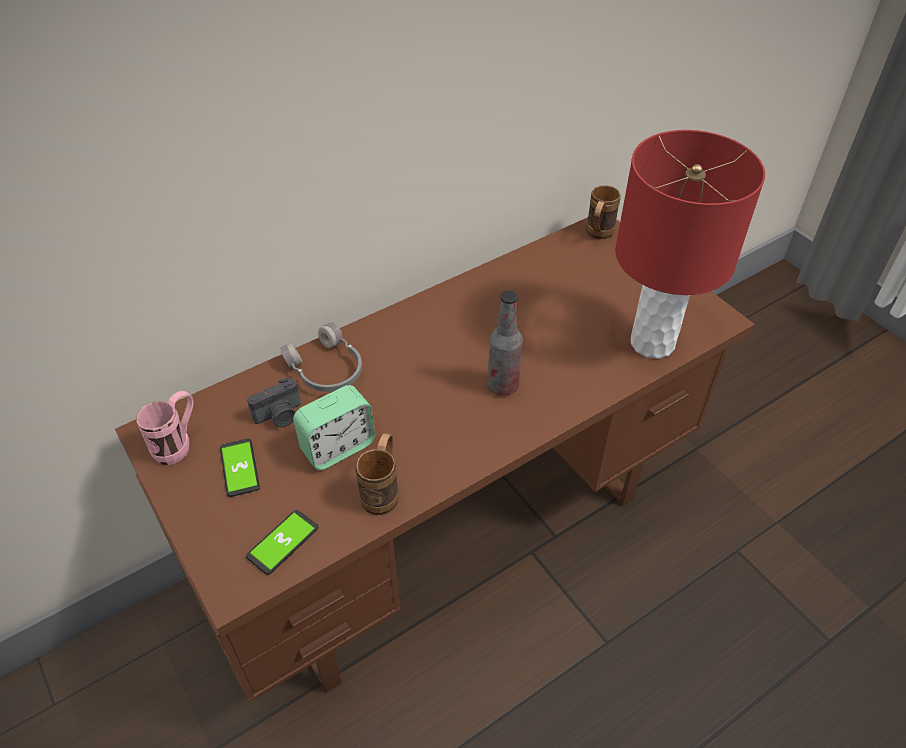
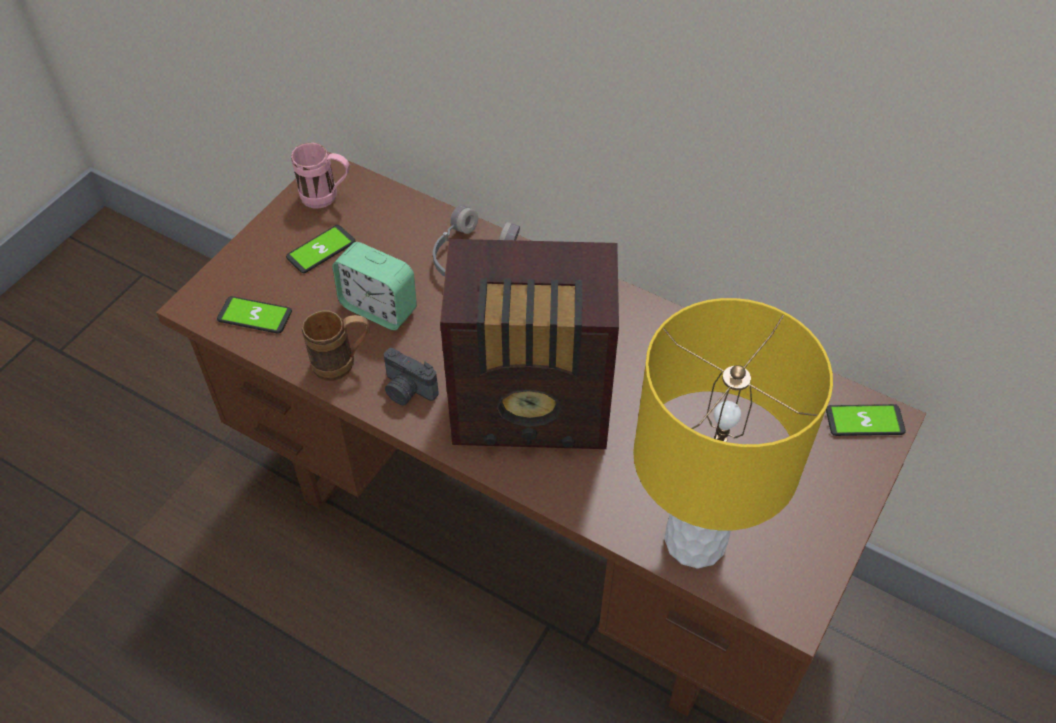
camera: 65 degrees right, 5 degrees up
(280, 416) = (395, 249): camera -> camera (407, 391)
(503, 385) = (534, 411): bottle -> radio
(597, 235) = (864, 421): brown mug -> phone
(653, 343) = (695, 541): red table lamp -> yellow table lamp

